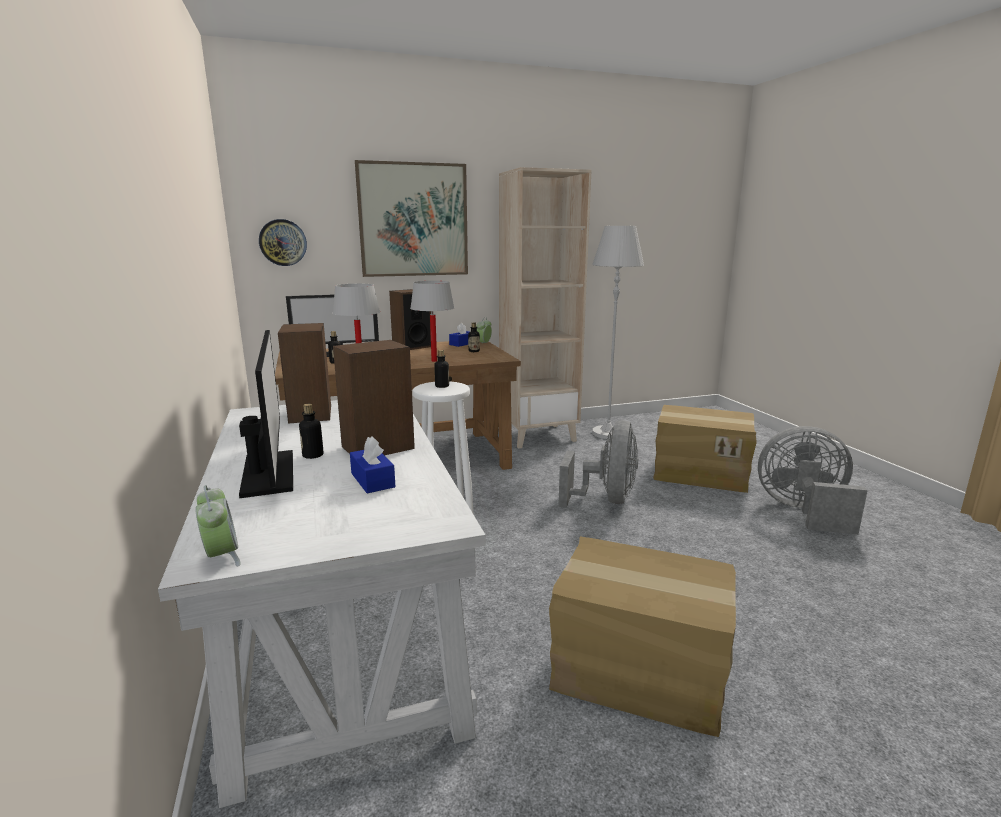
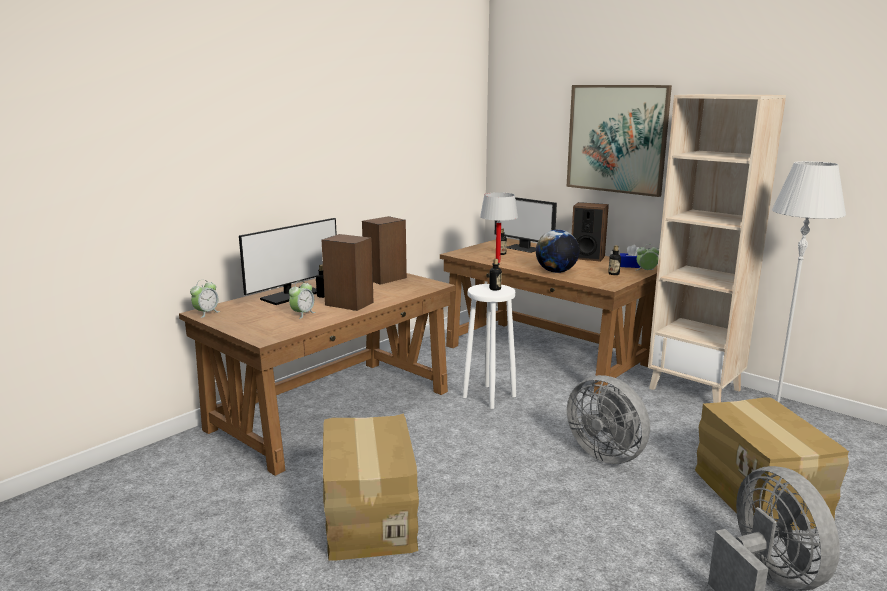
camera: 60 degrees right, 0 degrees up
(283, 242) = (517, 151): wall clock -> none
(340, 626) = (331, 409): white desk -> brown desk
(372, 480) = (302, 314): blue tissue box -> alarm clock
(434, 361) = (556, 272): white table lamp -> globe
(606, 499) = (607, 453): grey fan -> grey fan turned 60 degrees clockwise

